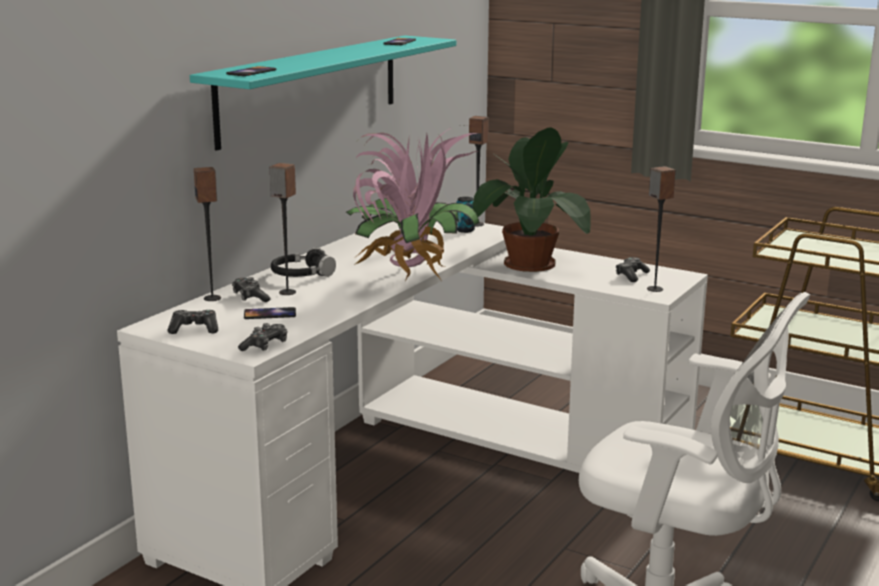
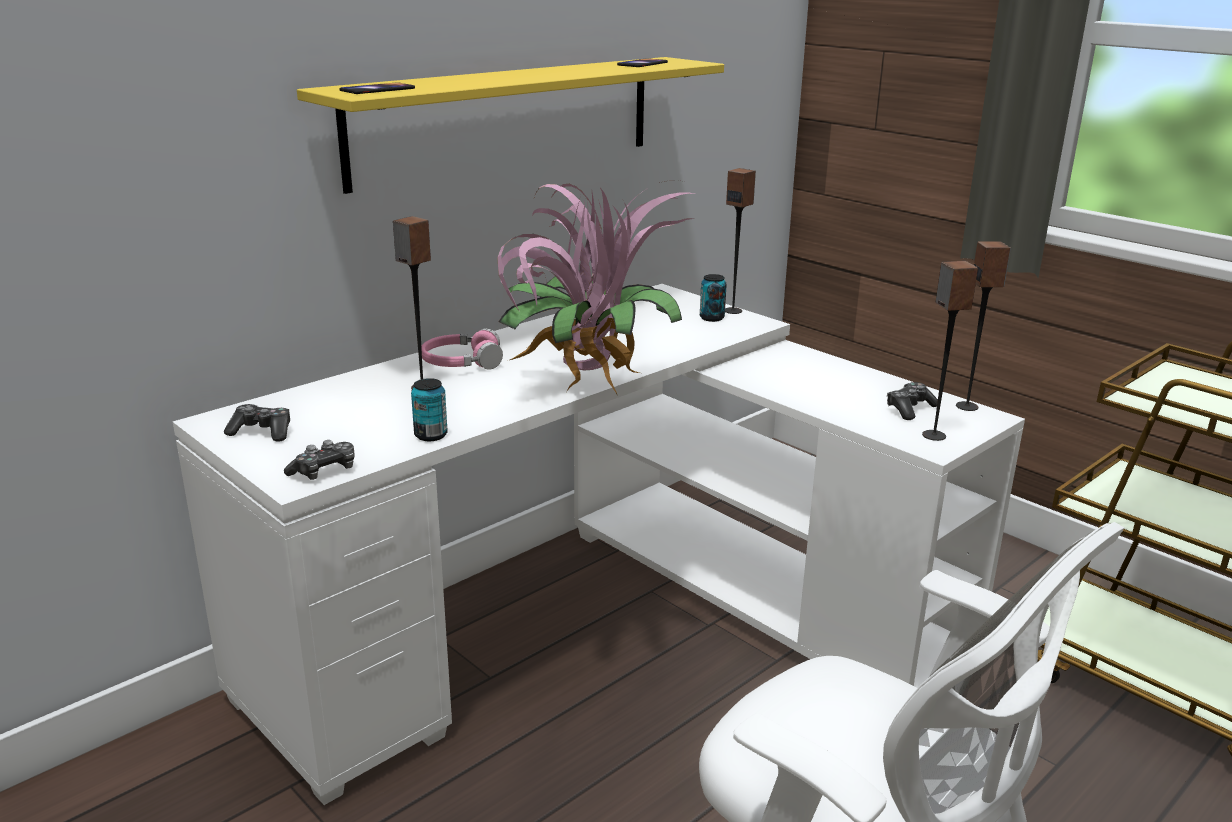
camera: 15 degrees right, 5 degrees up
(212, 298) = (326, 386): speaker -> speaker (967, 406)
(250, 297) = (371, 390): game controller -> none
(270, 314) = (373, 419): phone -> none
(302, 274) = (461, 363): black headphones -> pink headphones
(310, 88) = (507, 119): turquoise shelf -> yellow shelf
(321, 319) = (431, 435): none -> can
(529, 265) = (775, 376): potted plant -> none

